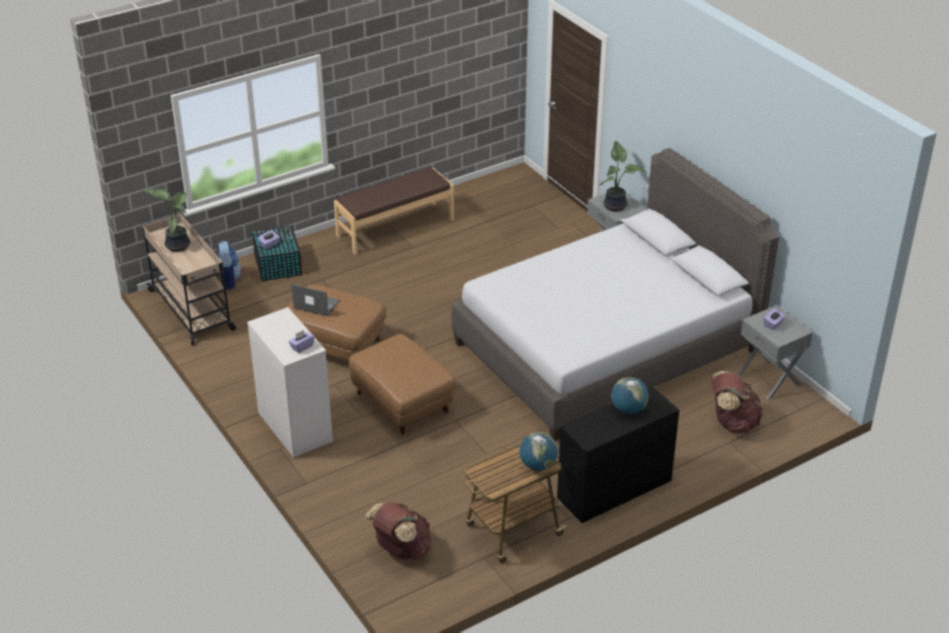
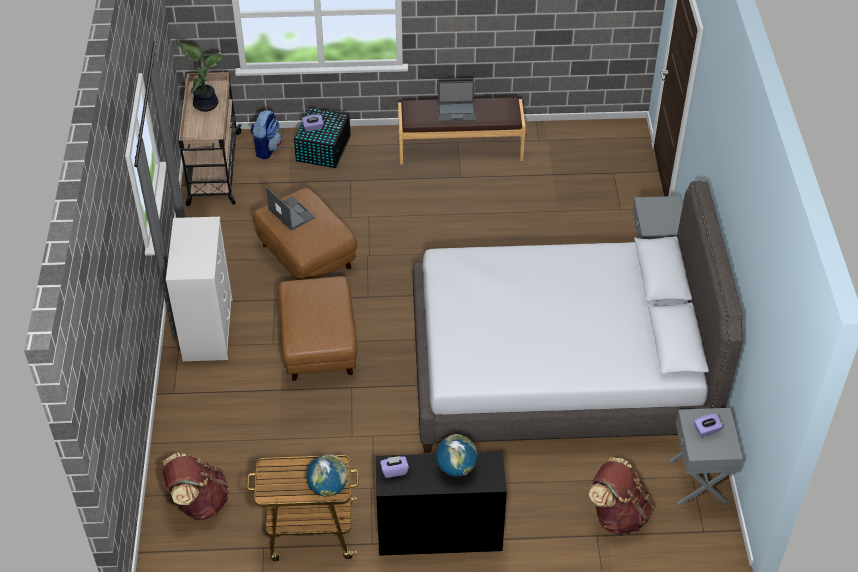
camera: 30 degrees right, 10 degrees up
(302, 347) = (196, 266): purple tissue box -> purple tissue box (394, 471)
(391, 191) = (457, 112): none -> laptop
(616, 205) = (658, 216): potted plant -> none

